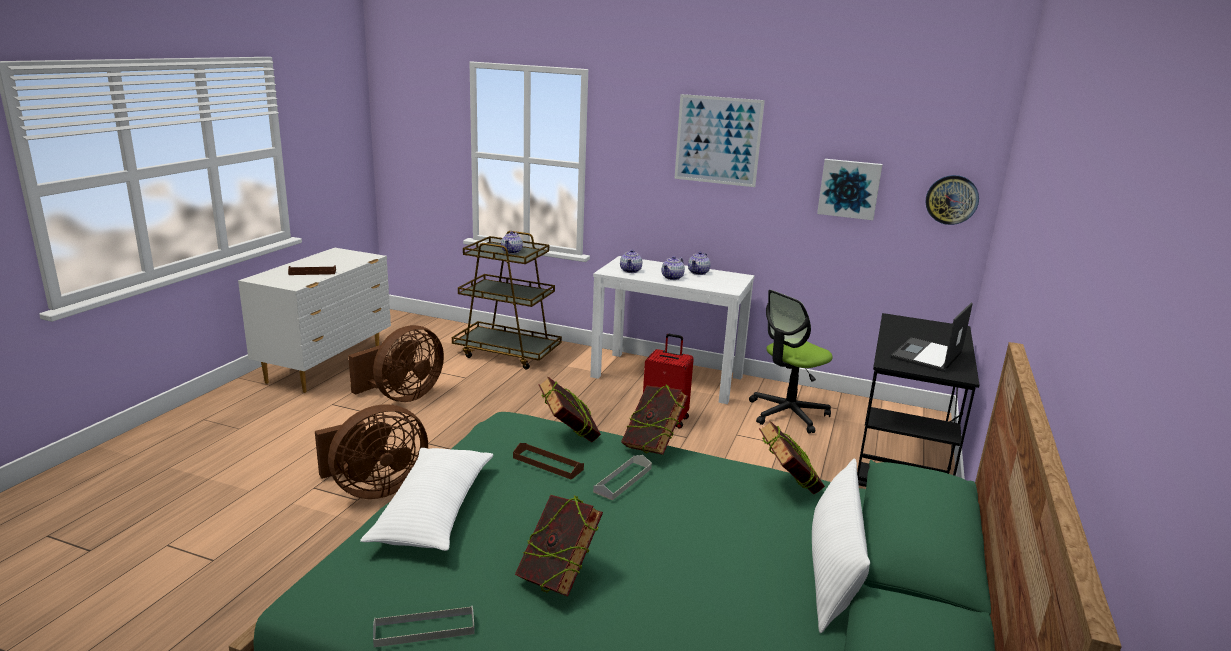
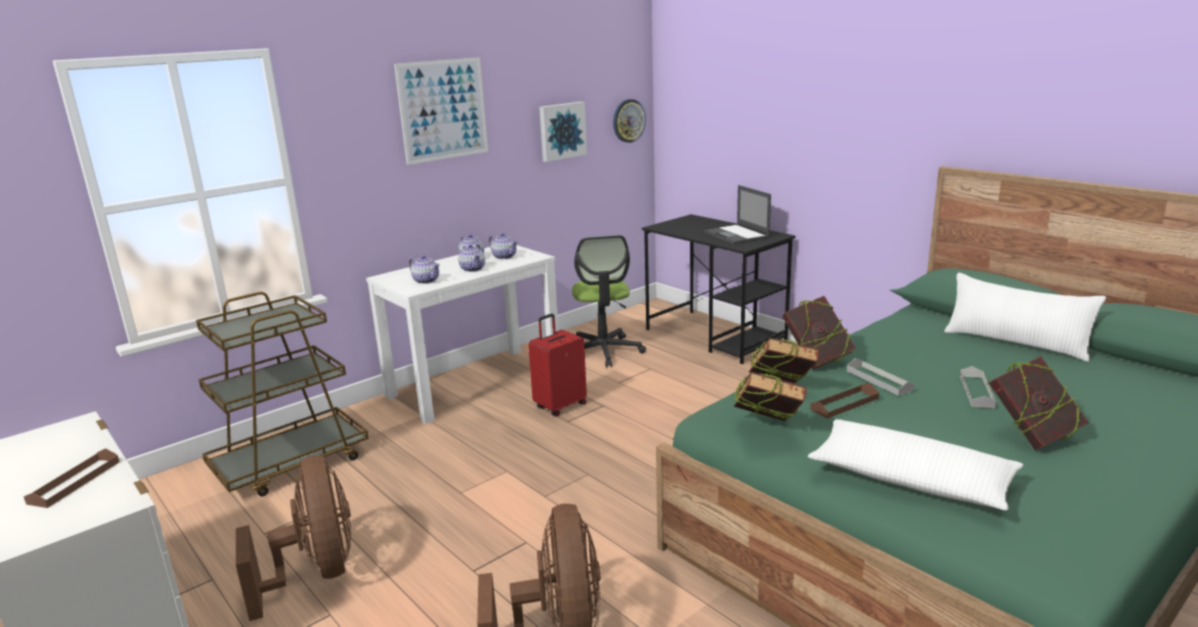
camera: 60 degrees left, 0 degrees up
(424, 629) = (1117, 507): grey tray -> grey tray (977, 391)
(512, 251) = (267, 321): teapot -> teapot (504, 256)
(787, 487) = (896, 330): book -> book (767, 430)

